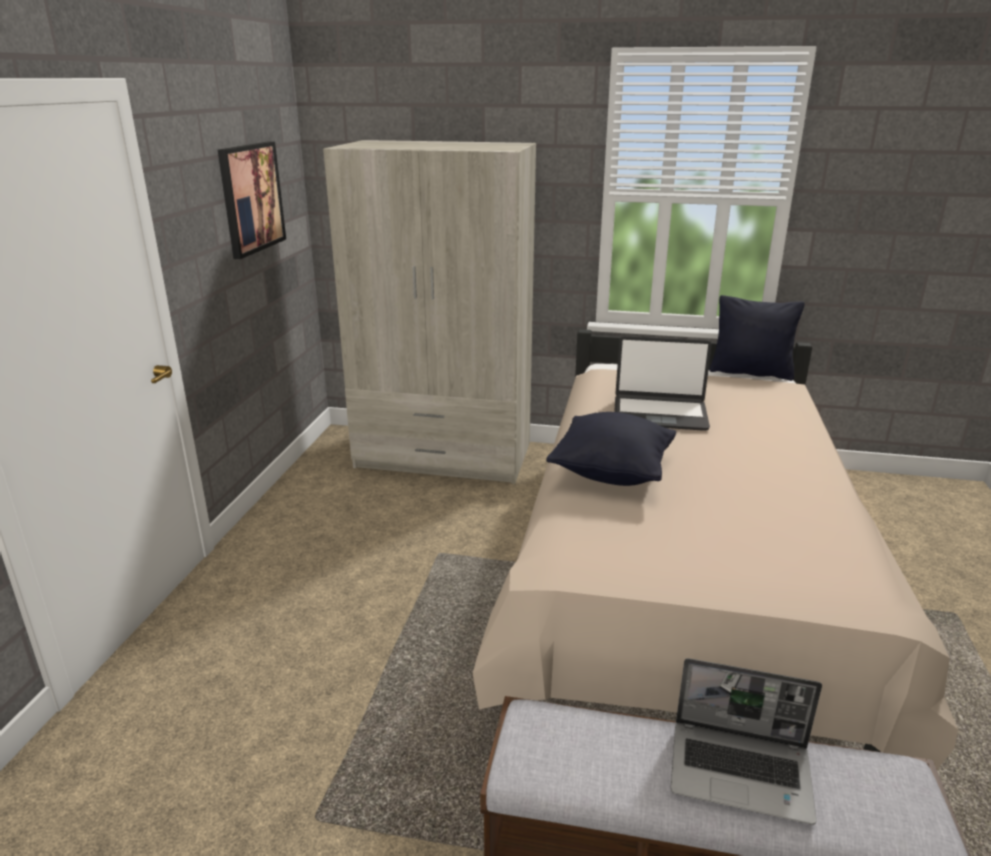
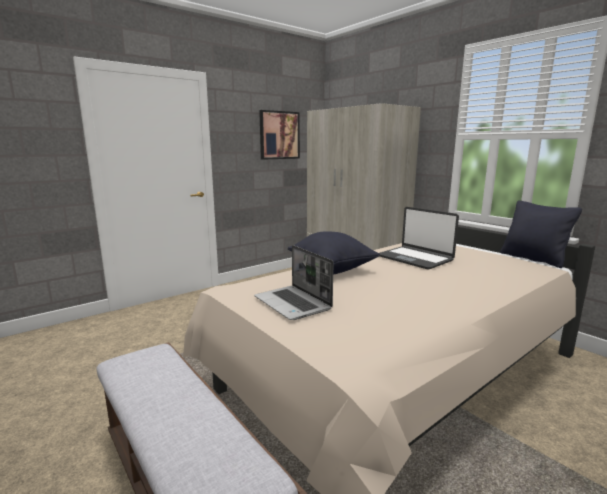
camera: 40 degrees right, 10 degrees down
(742, 771) = (184, 416): laptop -> laptop (293, 304)

